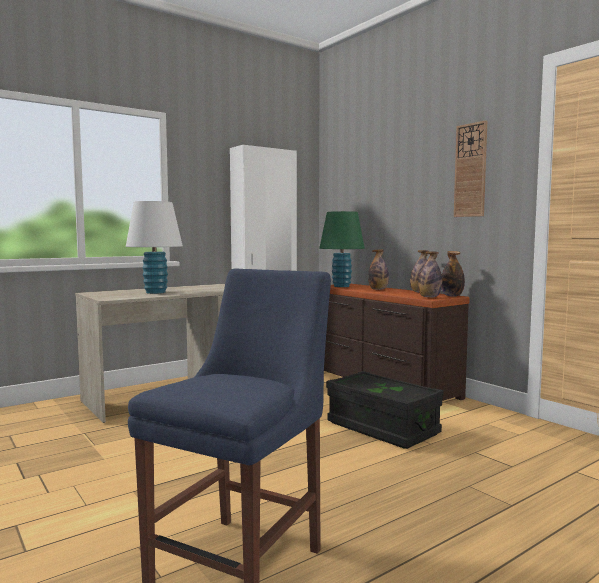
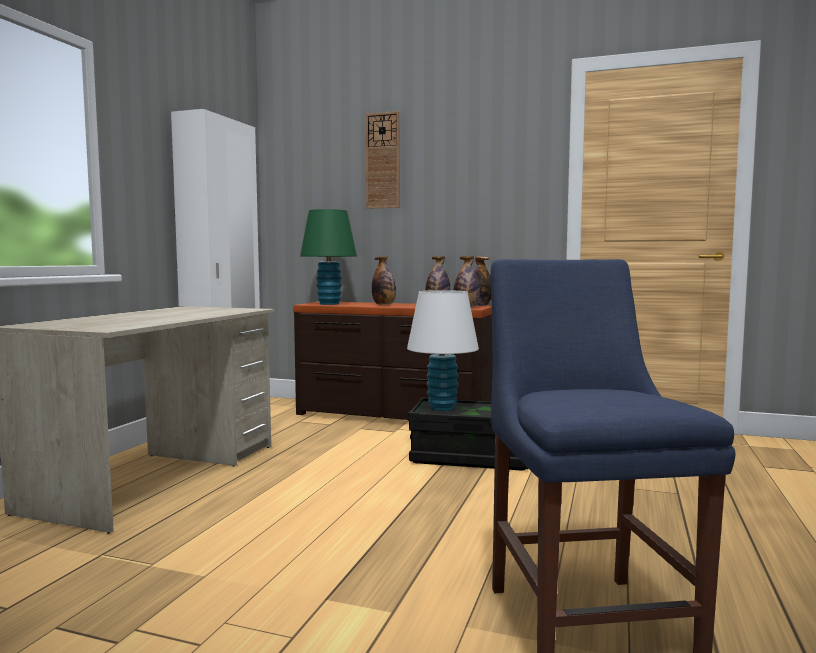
camera: 35 degrees left, 0 degrees up
(155, 292) = (141, 319): white table lamp -> white table lamp (442, 407)
(470, 170) = (490, 169): wall clock -> wall clock (383, 160)

